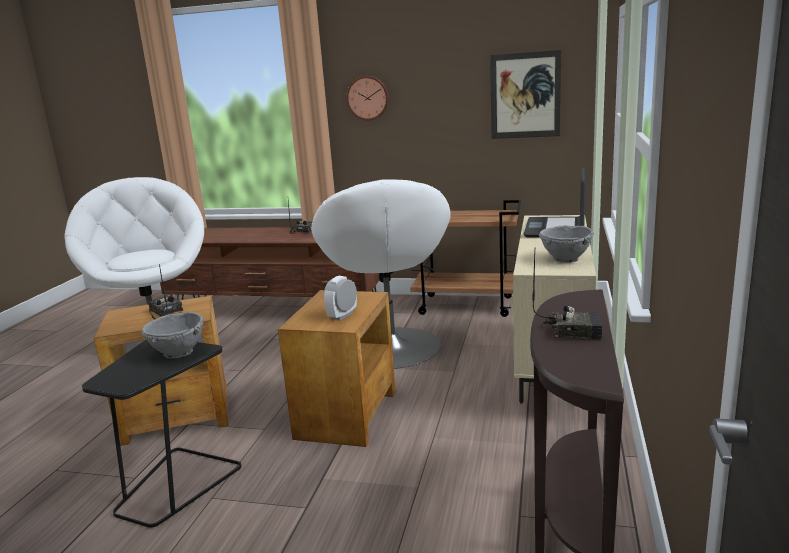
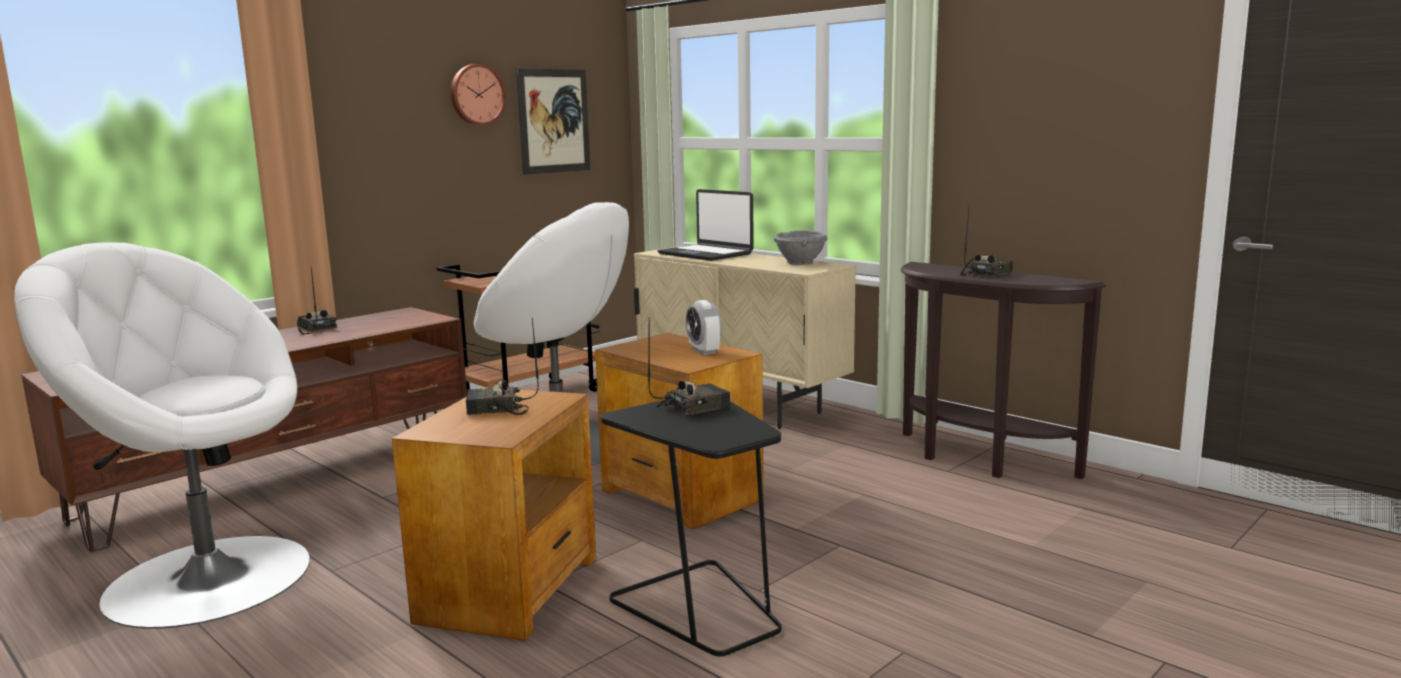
camera: 60 degrees left, 5 degrees down
(178, 353) = (693, 407): grey bowl -> radio
(368, 98) = (365, 117): wall clock -> wall clock (476, 95)

